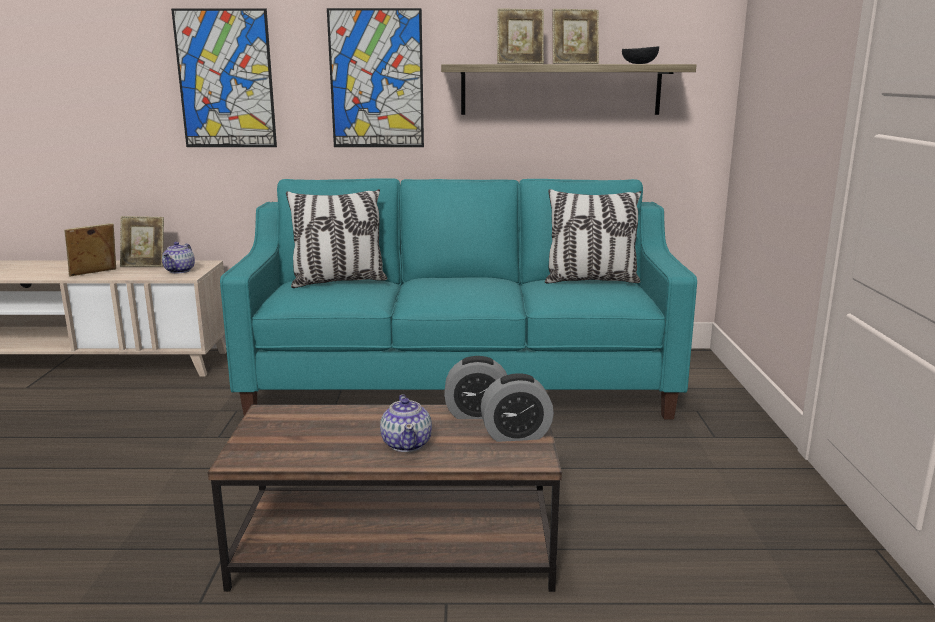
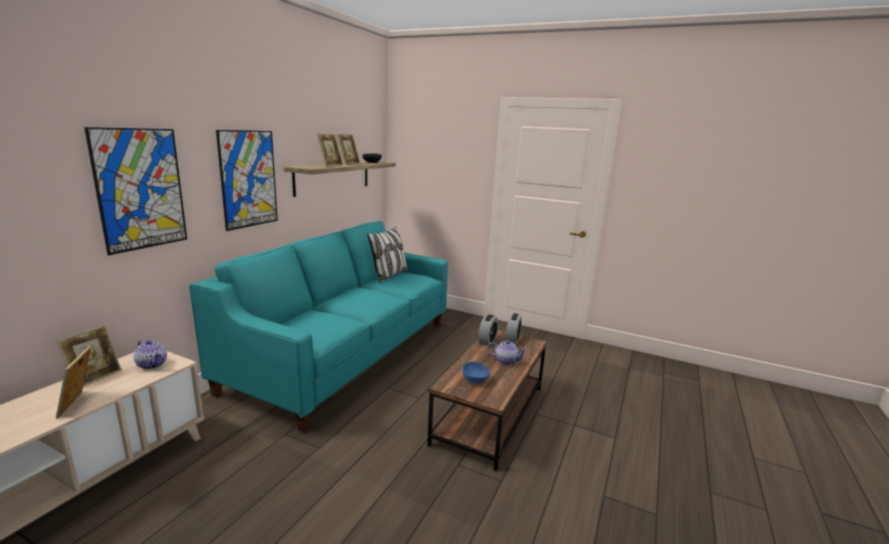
camera: 65 degrees left, 0 degrees up
(306, 431) = (475, 379): none -> blue bowl
(338, 282) = (300, 320): pillow -> none

